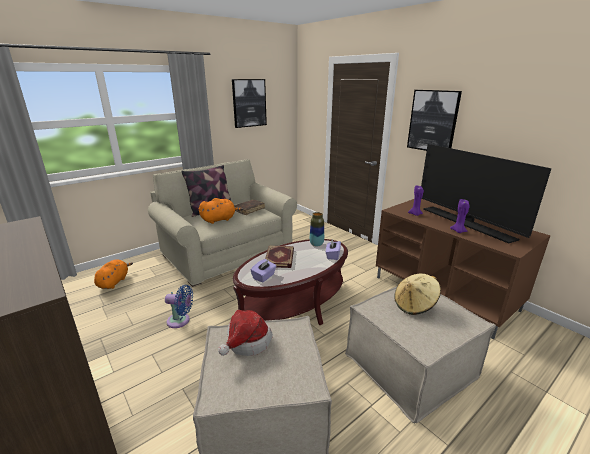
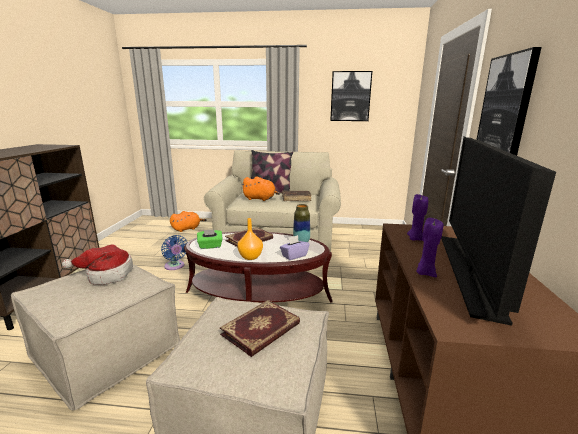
camera: 45 degrees right, 5 degrees down
(264, 277) = (210, 246): purple tissue box -> green tissue box
(310, 270) = (250, 257): none -> orange vase
(415, 305) = (261, 329): beige hat -> book

